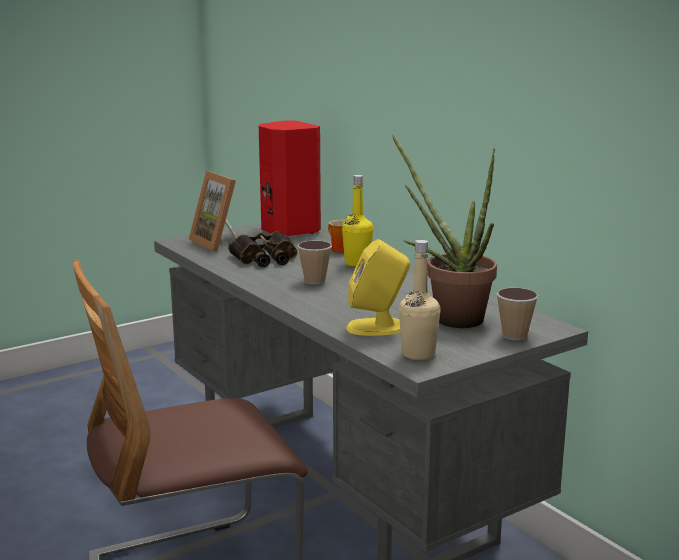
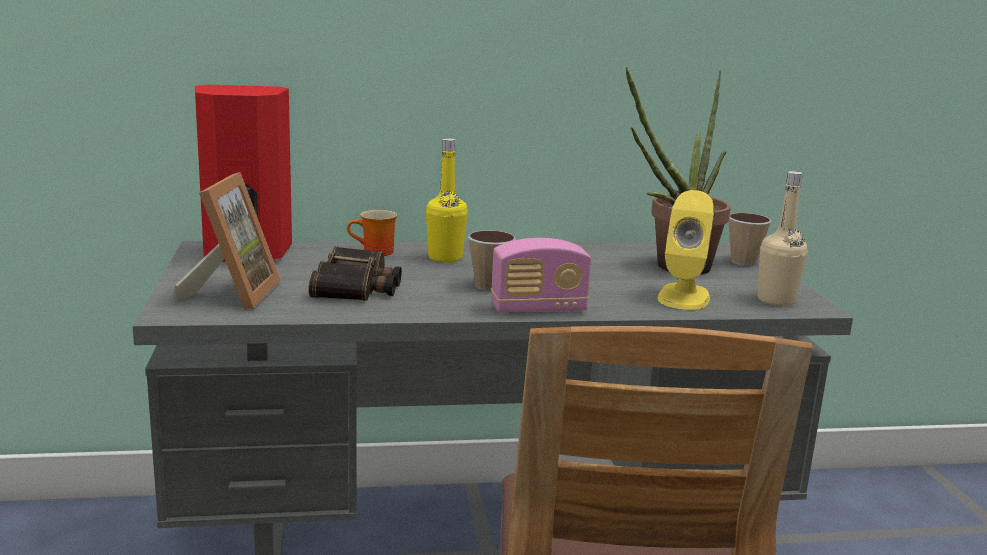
camera: 65 degrees left, 0 degrees up
(219, 243) = (232, 294): picture frame -> picture frame turned 75 degrees counterclockwise
(287, 297) = (538, 309): none -> radio

